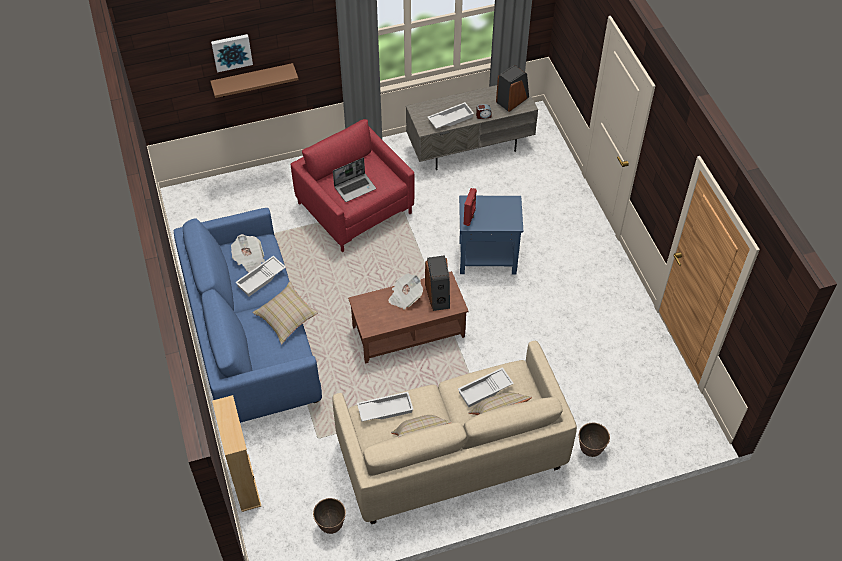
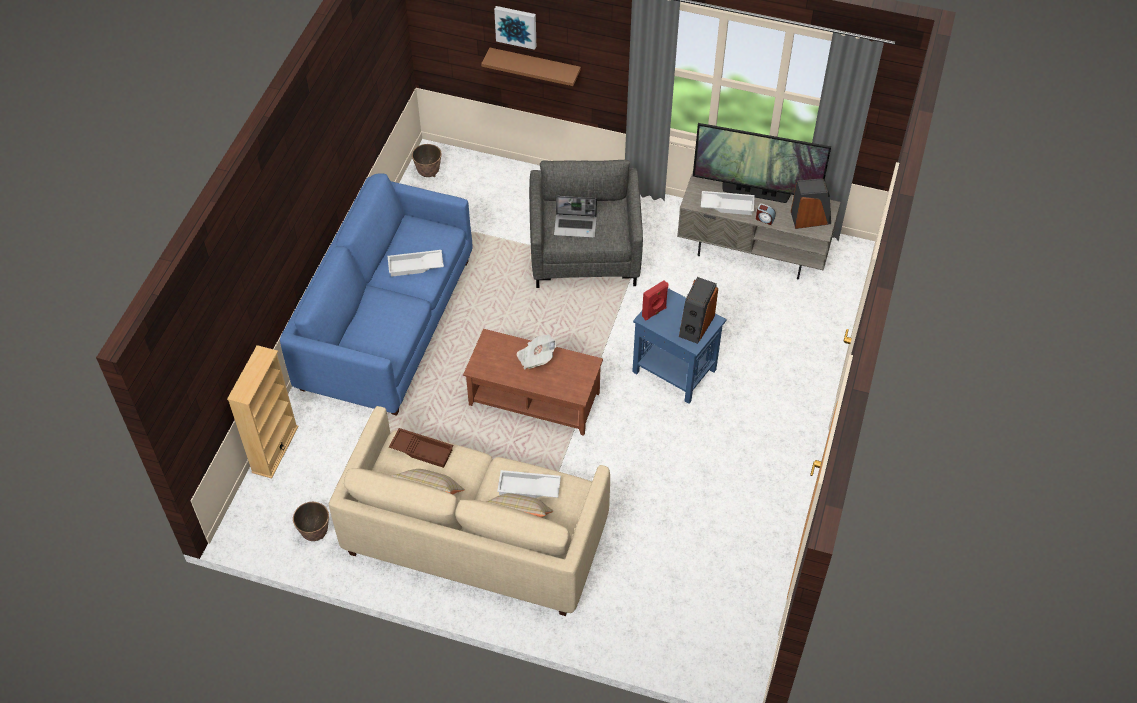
camera: 35 degrees right, 0 degrees up
(249, 259) = (420, 241): newspaper -> none
(286, 318) = (406, 315): beige pillow -> none
(355, 208) = (585, 251): red armchair -> grey armchair
(385, 409) = (422, 450): white tray -> brown tray
(438, 295) = (569, 374): speaker -> speaker (696, 325)
(461, 100) = (755, 192): none -> television
(590, 449) = (612, 617): planter -> planter (428, 173)

